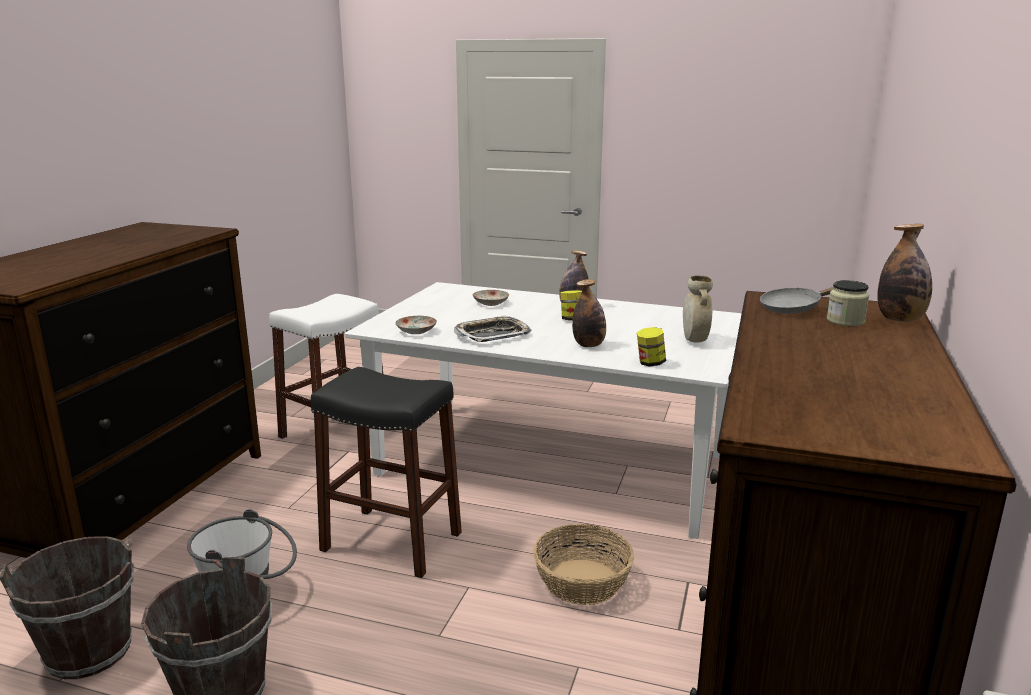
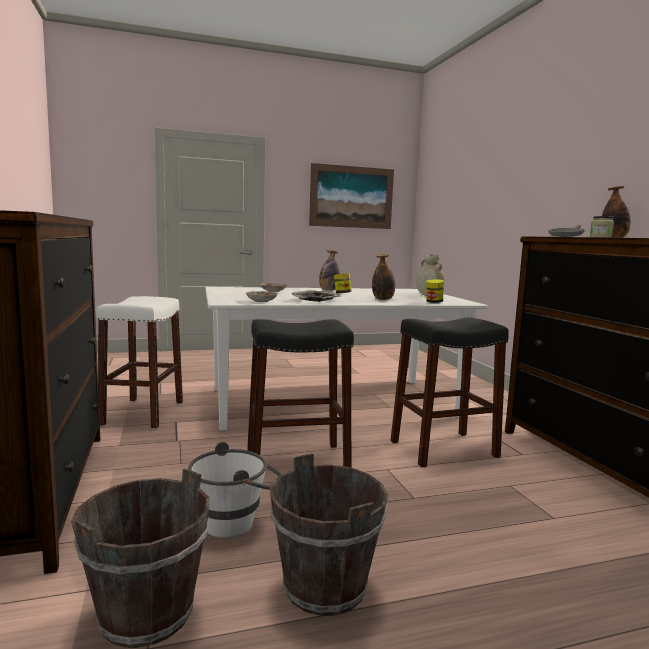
camera: 35 degrees left, 10 degrees down
(581, 582) = (443, 448): basket -> black stool
(746, 125) = (351, 197): none -> picture

